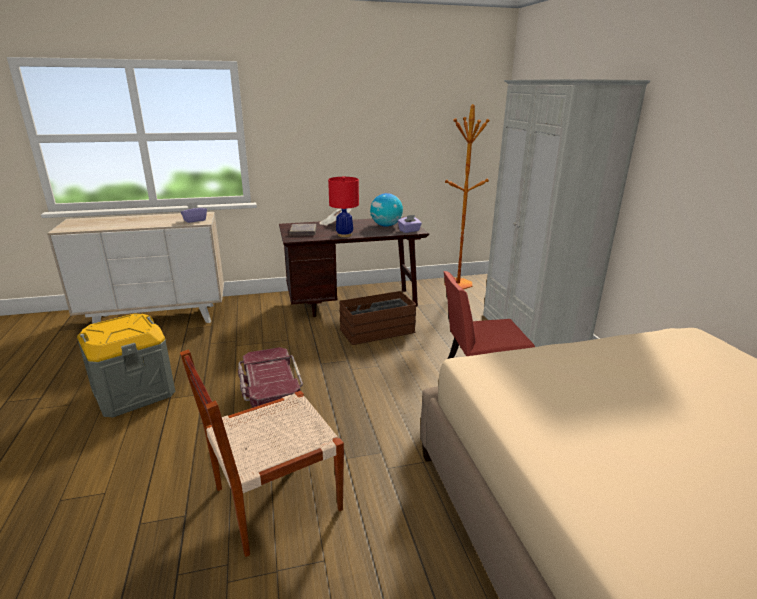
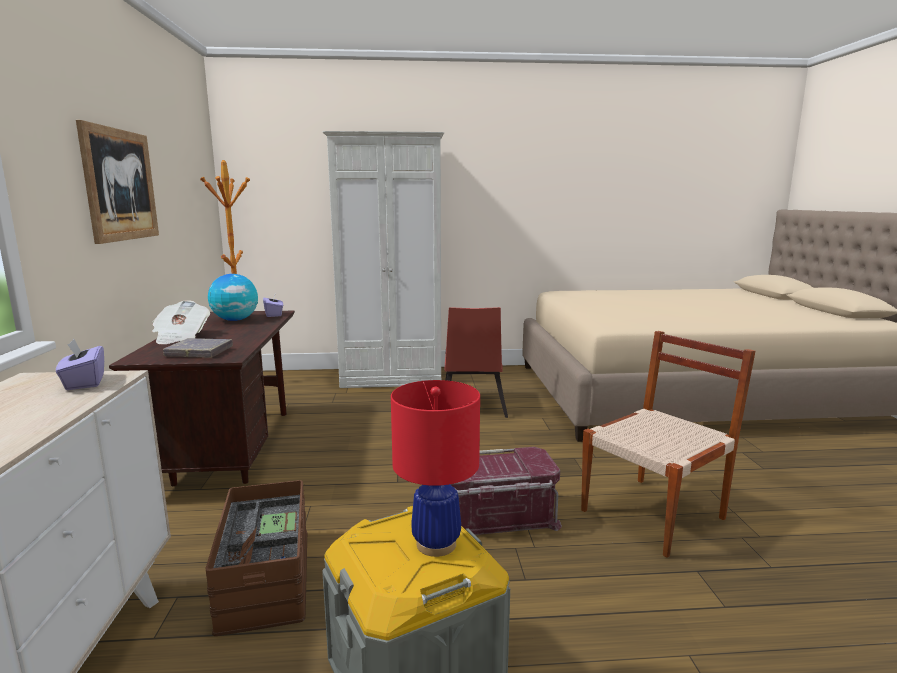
camera: 80 degrees left, 10 degrees down
(274, 501) = (655, 514): chair -> chair turned 105 degrees counterclockwise
(344, 235) = (251, 335): red table lamp -> red table lamp (436, 544)
(345, 127) = (120, 185): none -> picture
(377, 330) = (332, 441): brown storage box -> brown storage box (267, 576)

